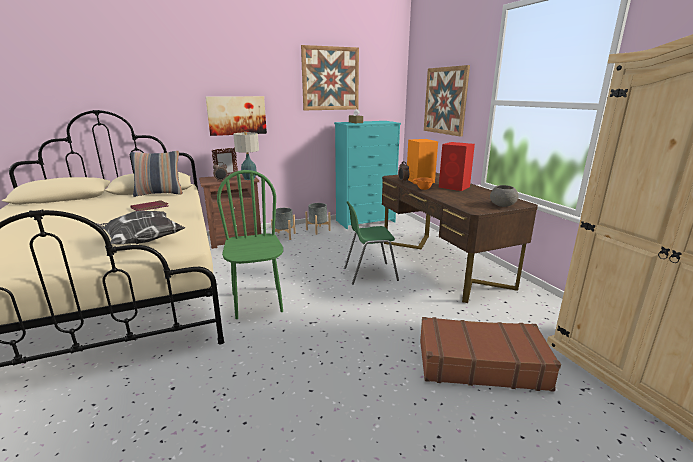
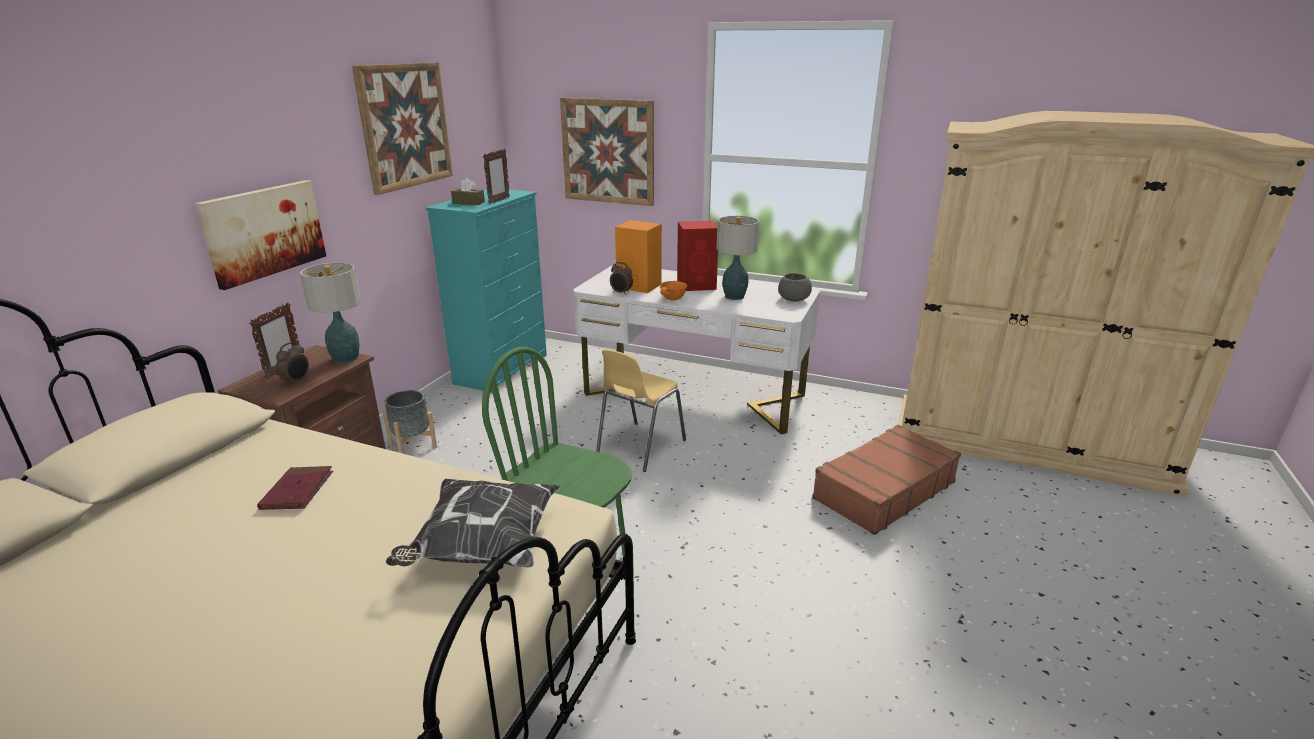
camera: 45 degrees left, 5 degrees up
(159, 193) = (222, 457): pillow -> none
(318, 230) = (452, 412): grey planter -> none
(369, 273) = (639, 447): green chair -> yellow chair
(370, 123) = (499, 201): none -> picture frame
(442, 263) = (693, 395): brown desk -> white desk
(463, 196) = (734, 297): none -> table lamp

